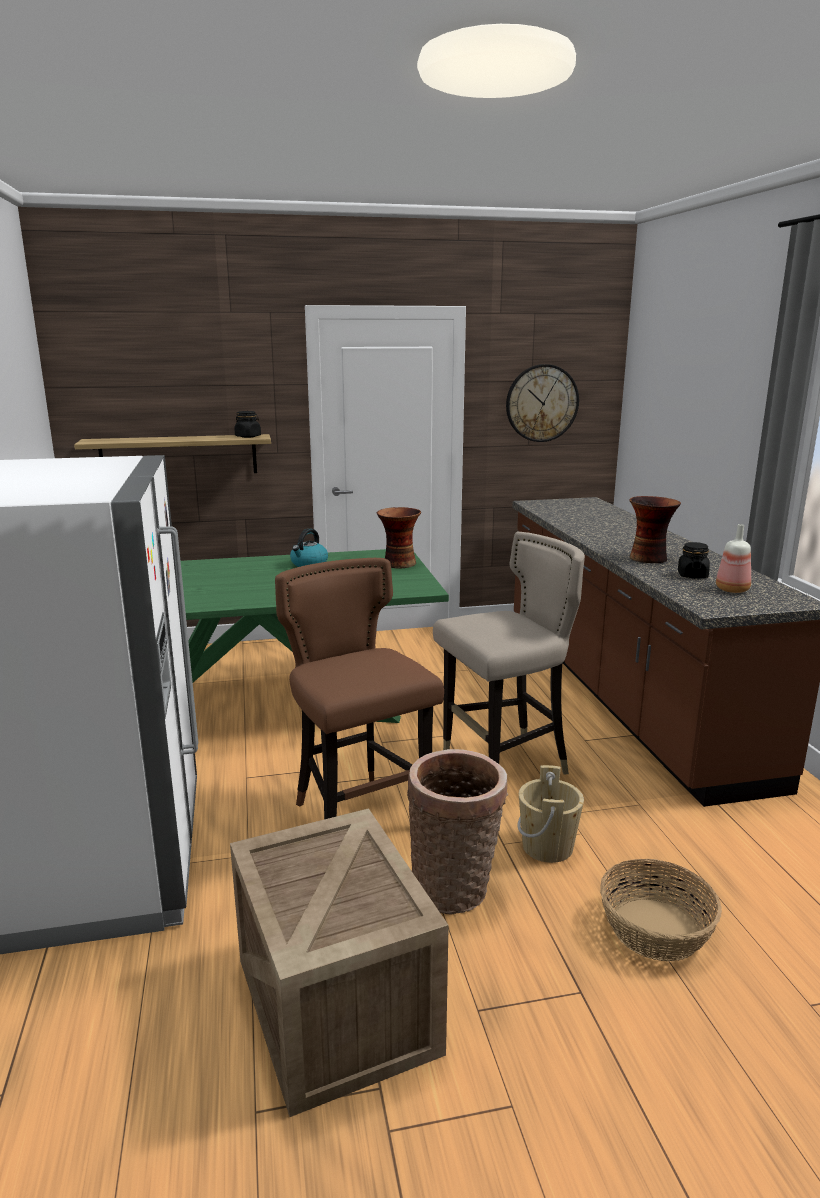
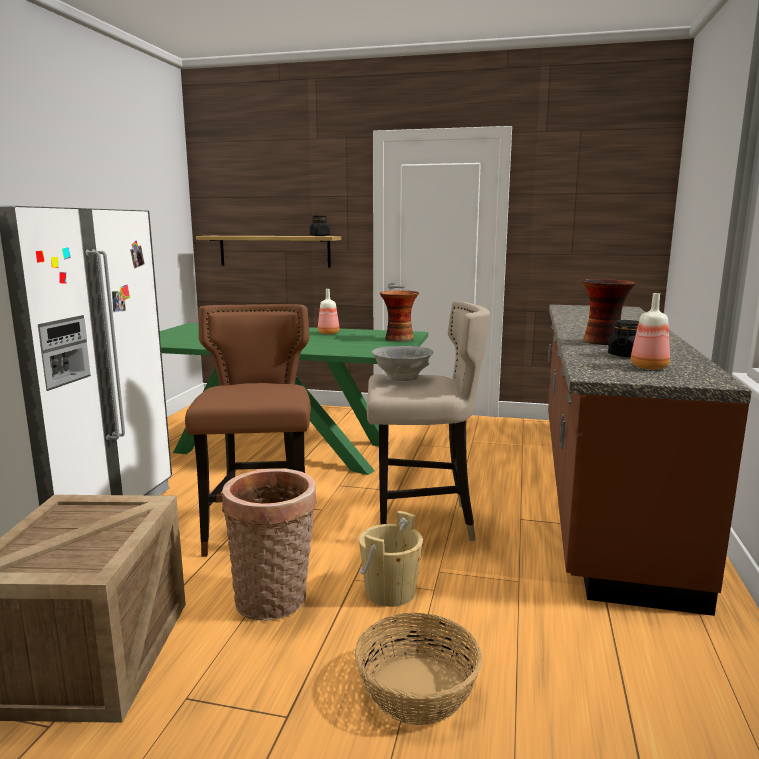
camera: 25 degrees right, 5 degrees down
(309, 564) = (329, 333): kettle -> bottle
(484, 623) = (402, 378): none -> grey bowl
(542, 403) = (585, 214): wall clock -> none

